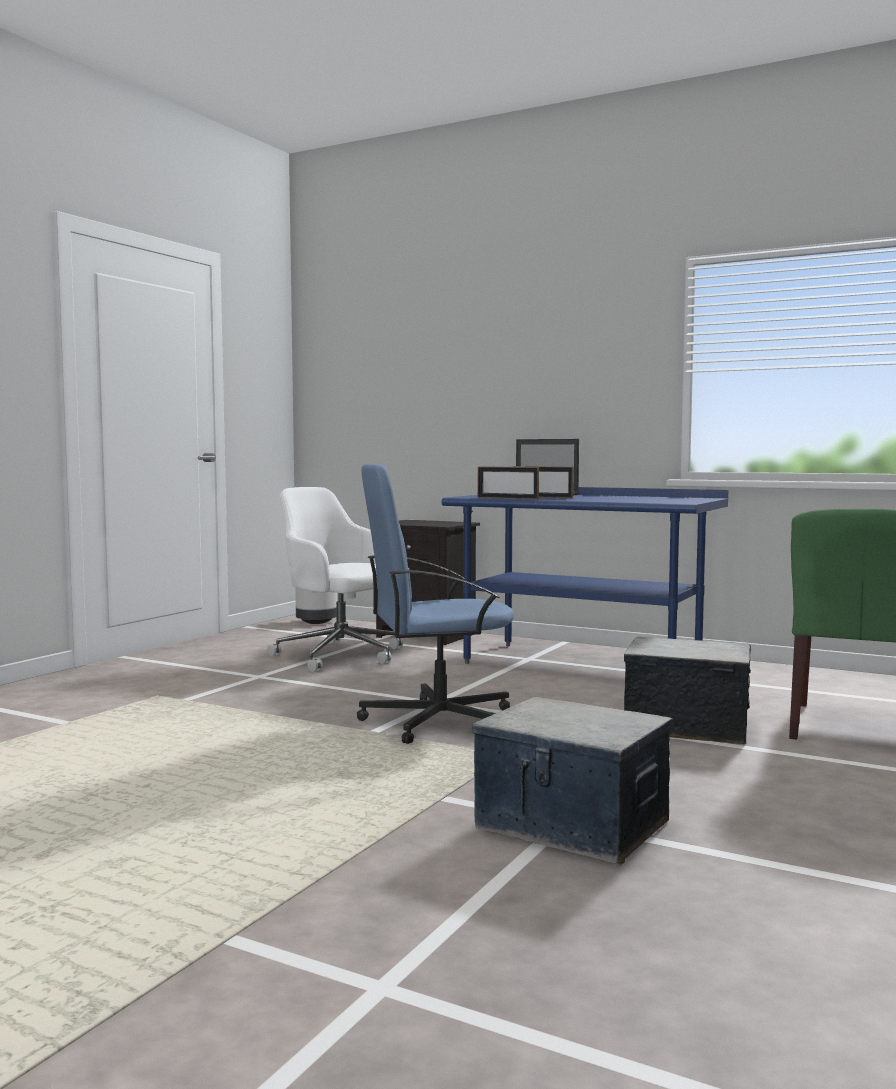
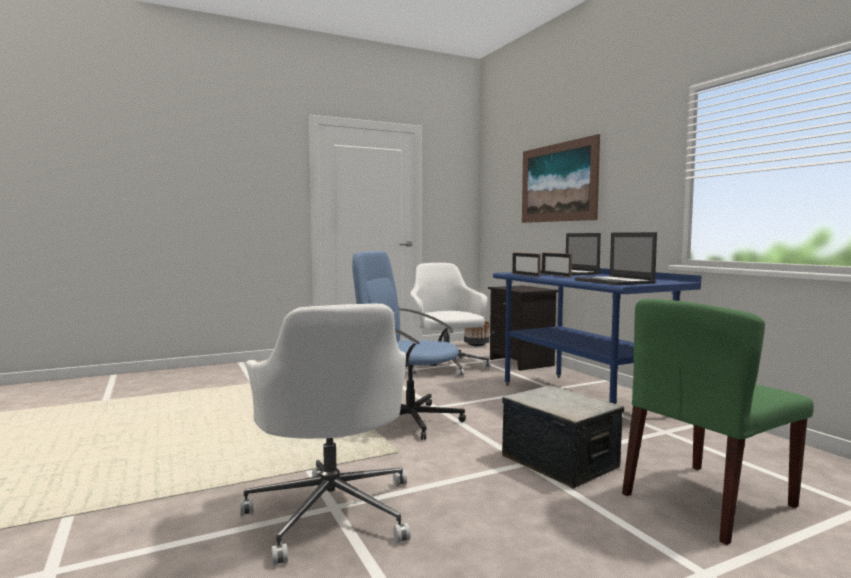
camera: 35 degrees right, 0 degrees up
(317, 622) = (476, 345): grey planter -> brown planter
(469, 366) = (558, 182): none -> picture
(572, 826) = (332, 511): storage box -> white office chair
(654, 500) = (614, 282): none -> laptop

